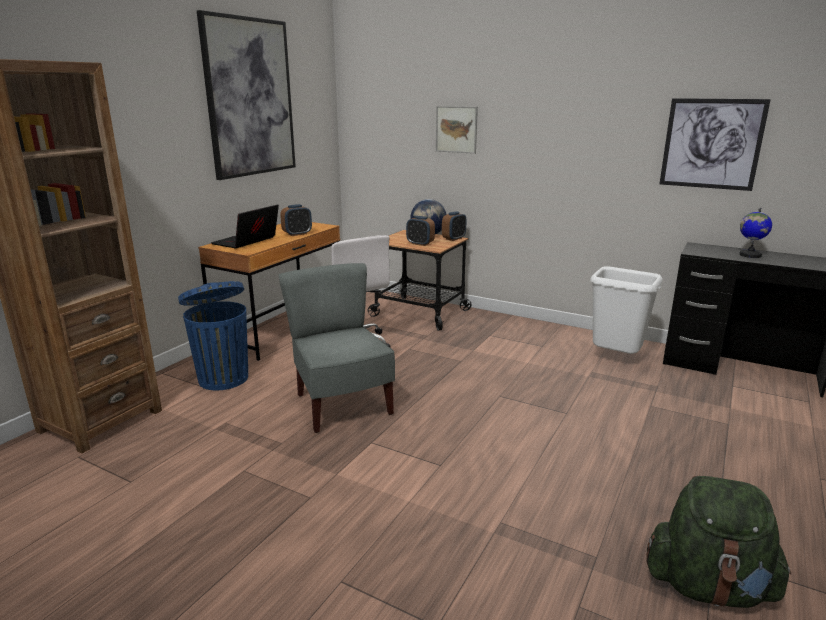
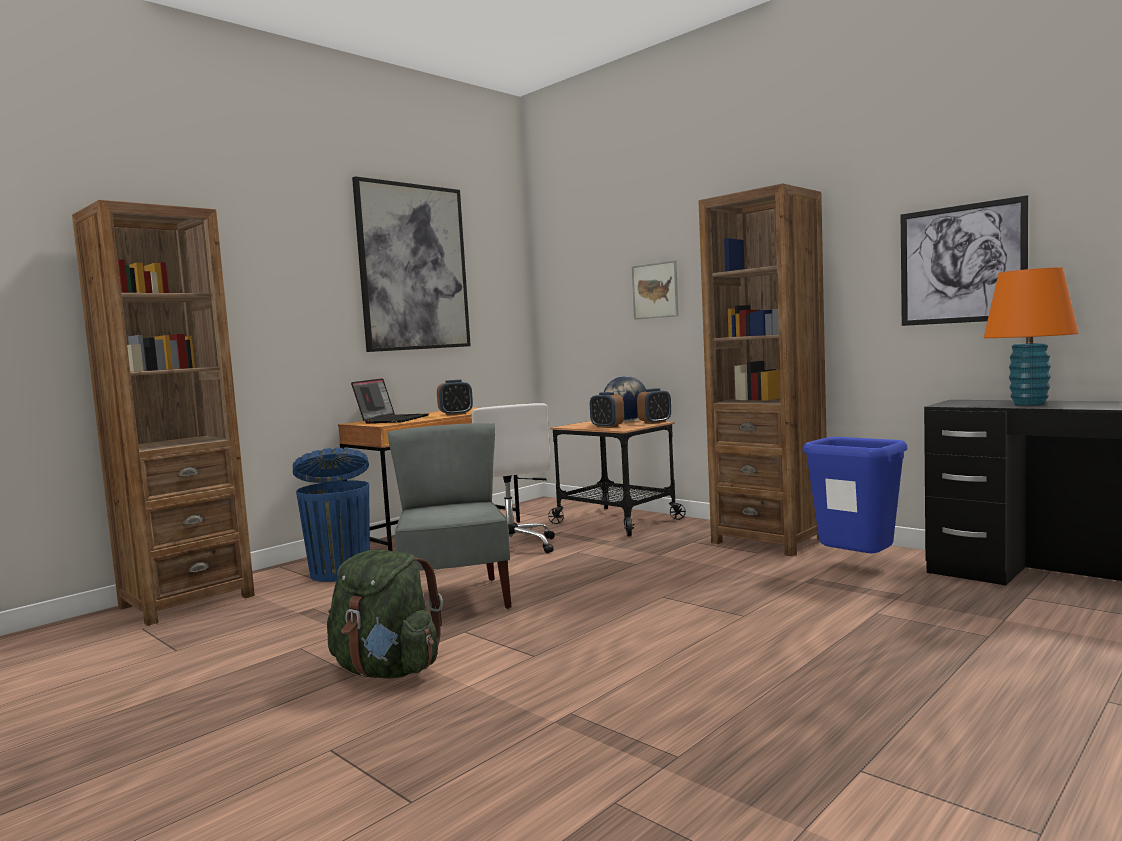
camera: 15 degrees right, 15 degrees down
(246, 242) = (392, 420): laptop -> laptop turned 150 degrees clockwise
(543, 333) = (769, 540): none -> brown bookcase
(616, 359) = (857, 567): white trash can -> blue trash can
(708, 586) = (826, 801): green backpack -> green backpack (387, 671)
(749, 255) = (1029, 404): globe -> orange table lamp

